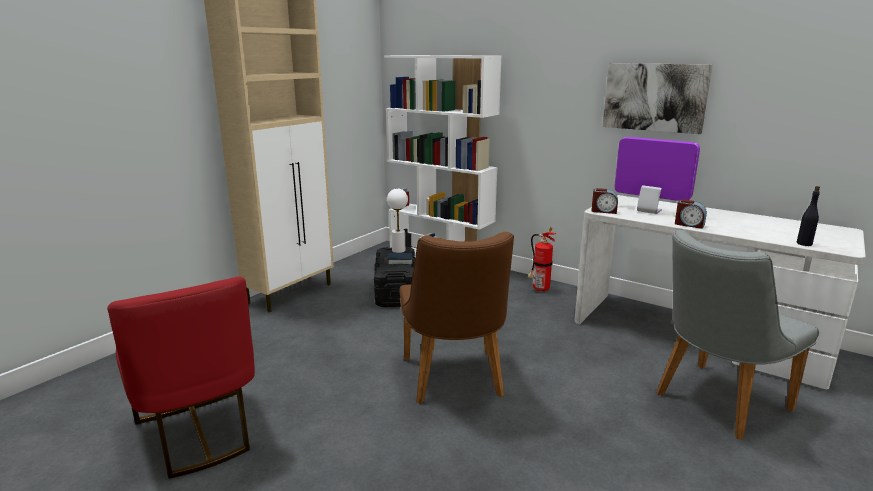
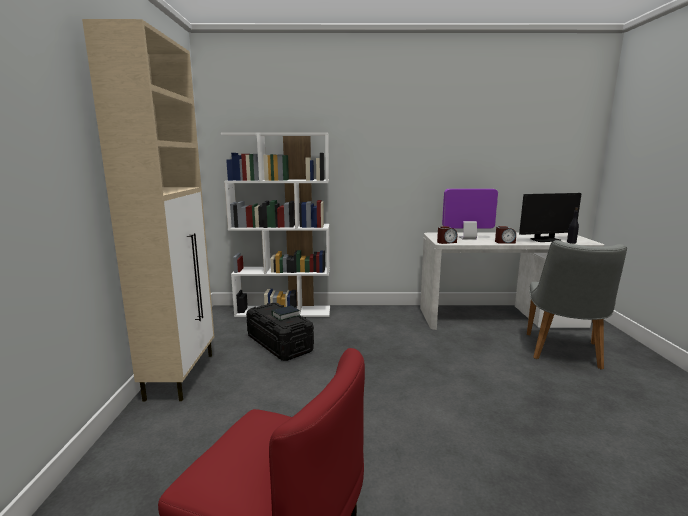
camera: 35 degrees left, 5 degrees down
(398, 250) = (270, 307): white table lamp -> none
(455, 382) = (425, 399): brown chair -> none
(539, 289) = (379, 313): fire extinguisher -> none
(654, 97) = (446, 162): picture -> none
(770, 232) = (545, 240): none -> monitor

